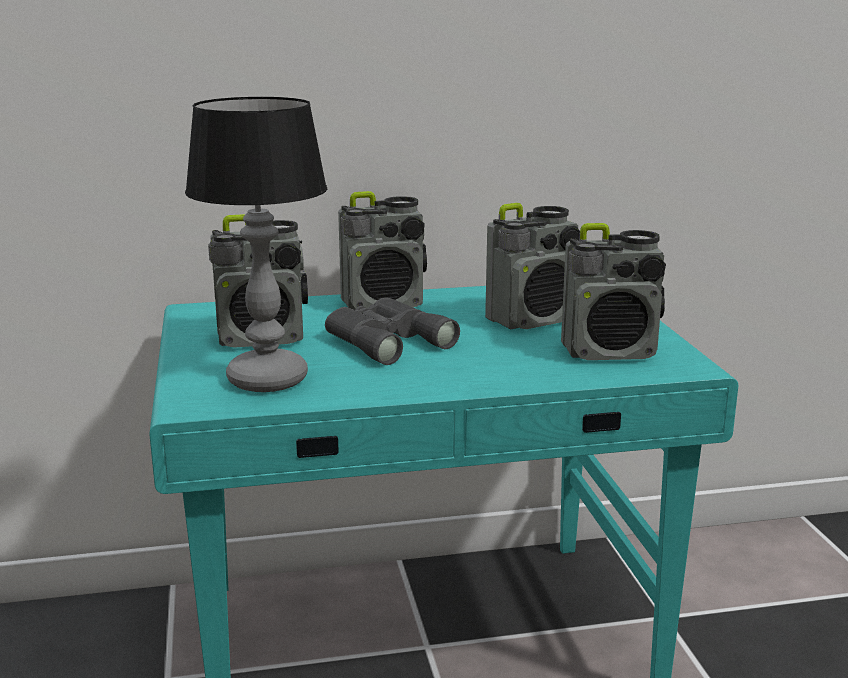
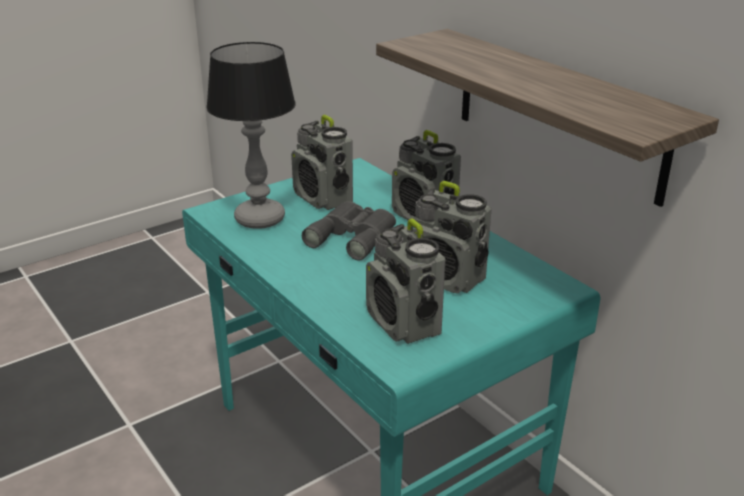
camera: 65 degrees right, 10 degrees up
(518, 112) = (557, 113): none -> shelf

